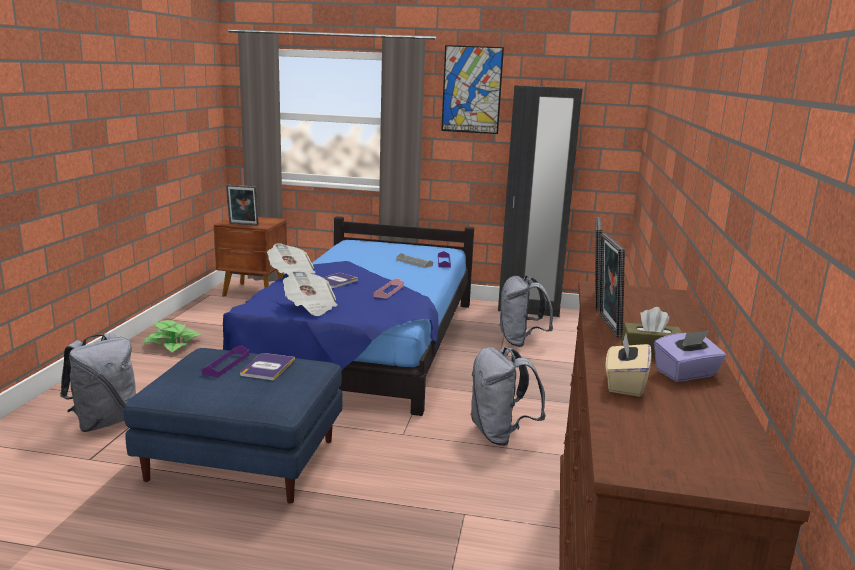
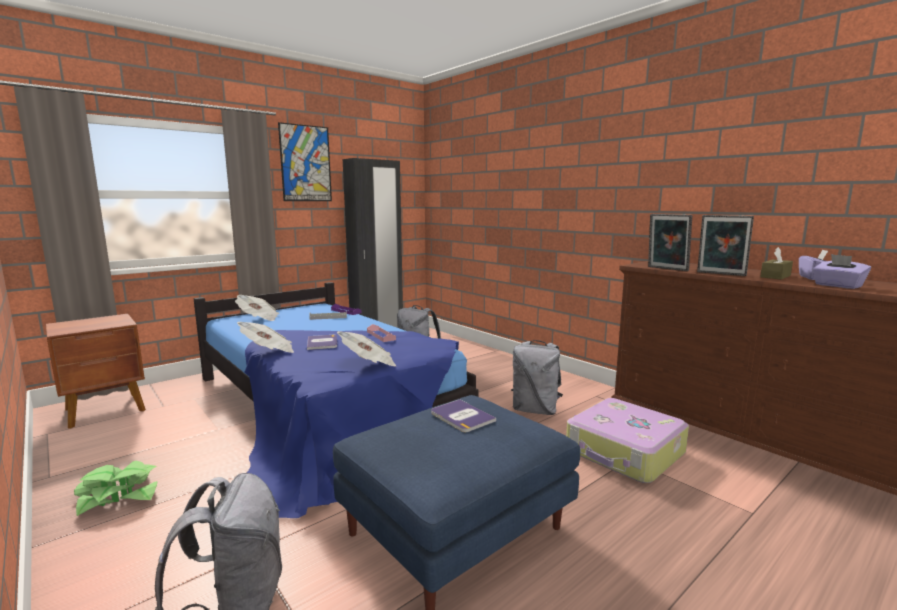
camera: 50 degrees left, 5 degrees down
(226, 364) = (427, 432): purple tray -> none
(243, 224) = (91, 328): picture frame -> none
(368, 248) = (258, 318): none -> newspaper
(475, 508) = (624, 452): none -> suitcase
(624, 384) = (837, 286): beige tissue box -> purple tissue box

